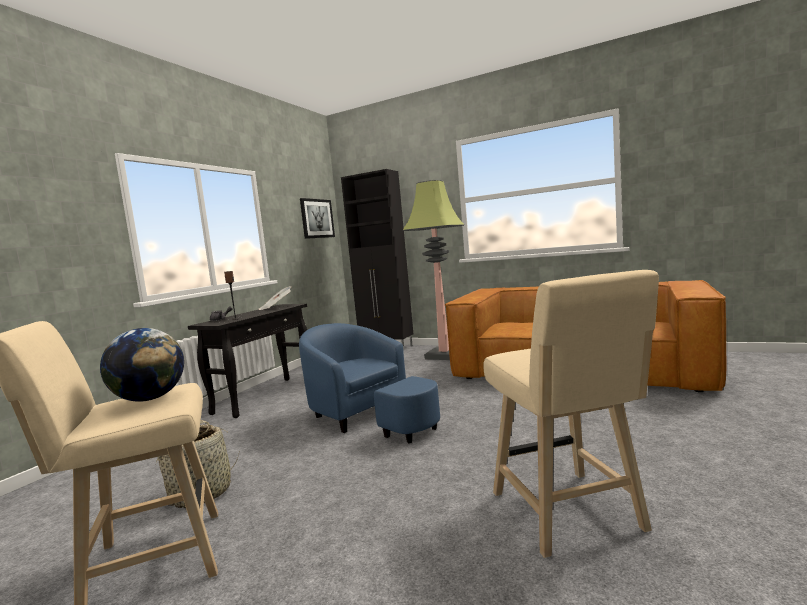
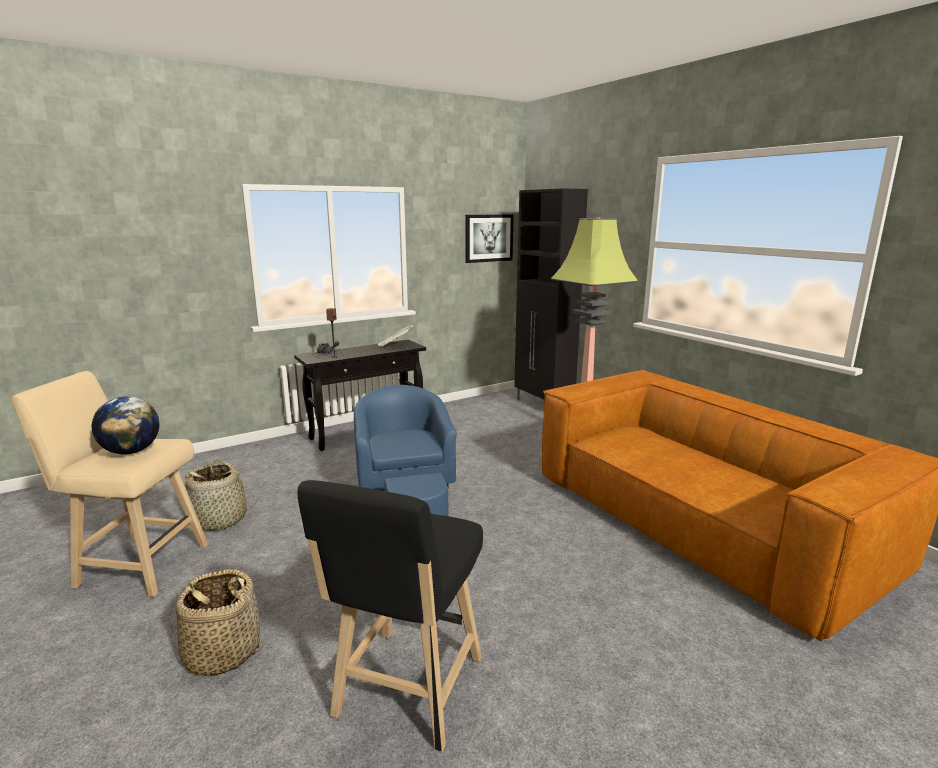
camera: 30 degrees right, 10 degrees up
(373, 573) = (222, 652): none -> basket
(569, 516) = (405, 693): beige stool -> black stool

